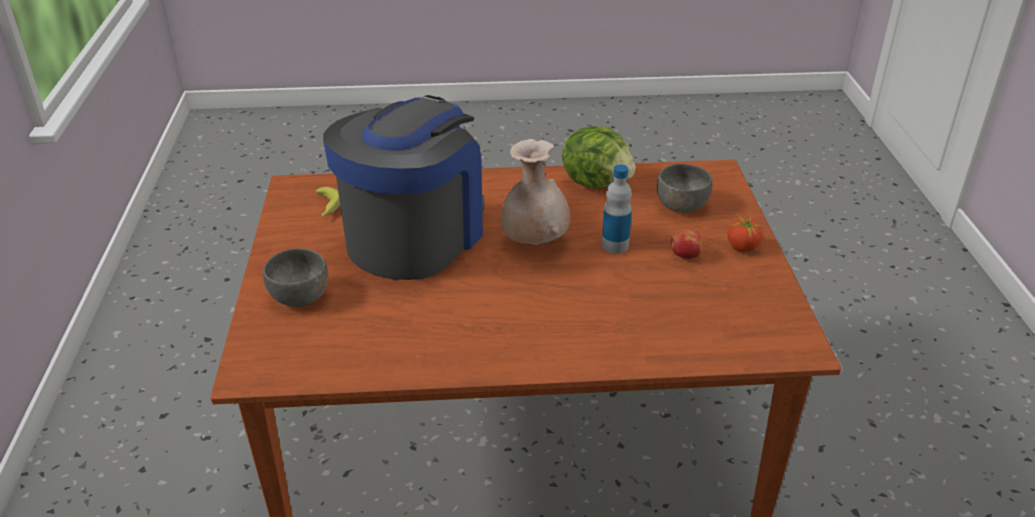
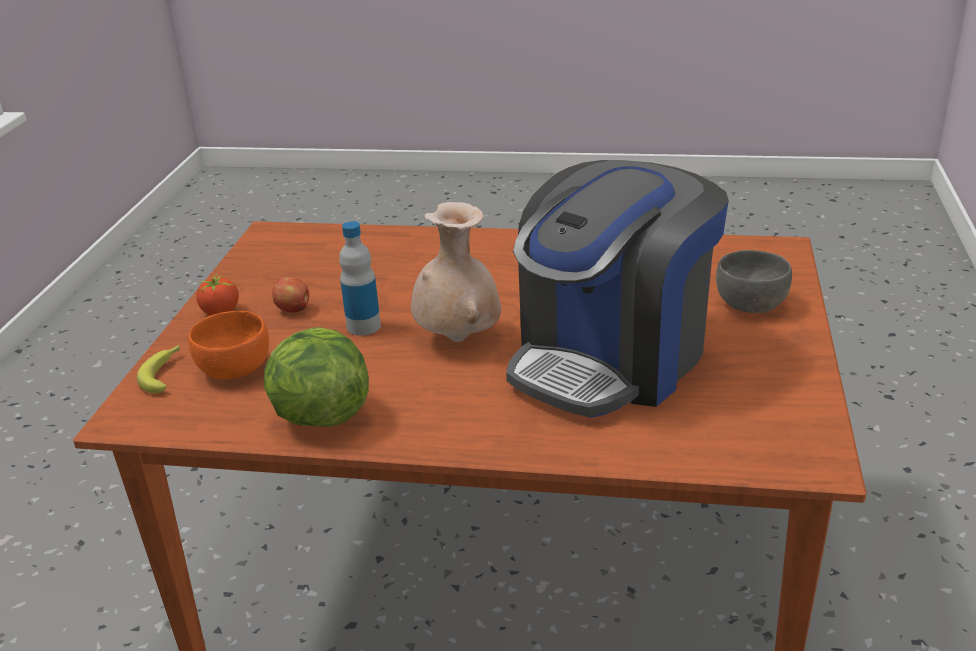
camera: 165 degrees left, 5 degrees down
(326, 207) = (746, 414): banana -> banana (164, 373)
(681, 205) = (235, 368): grey bowl -> orange bowl

